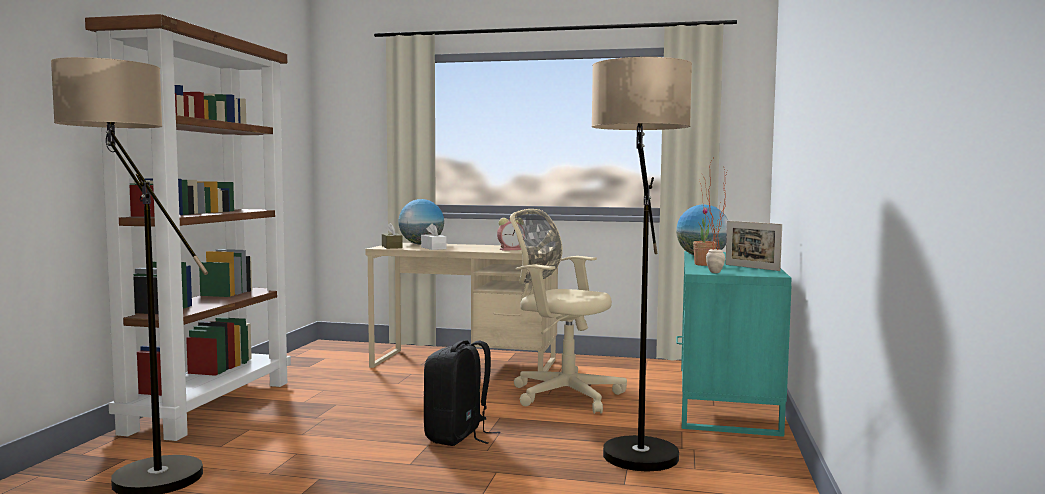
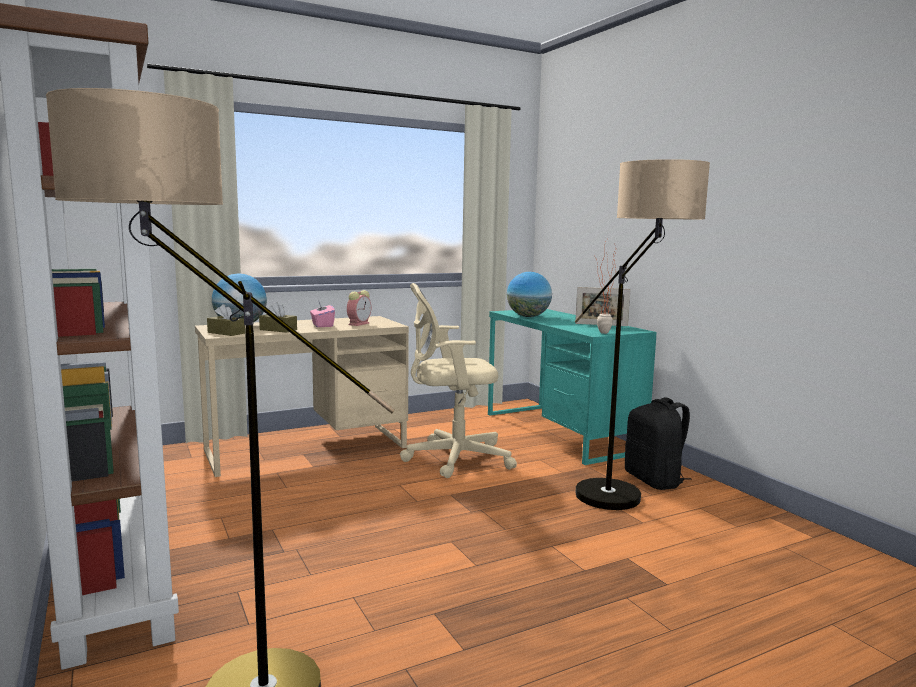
camera: 40 degrees left, 5 degrees up
(433, 248) = (278, 330): white tissue box -> brown tissue box
(458, 436) = (457, 524): black backpack -> black backpack (655, 480)
(478, 248) = (322, 325): none -> pink tissue box
(704, 264) = (564, 325): potted plant -> none

